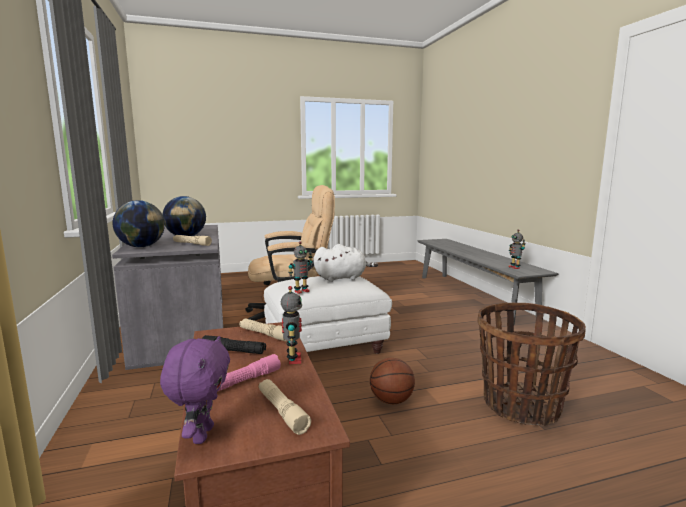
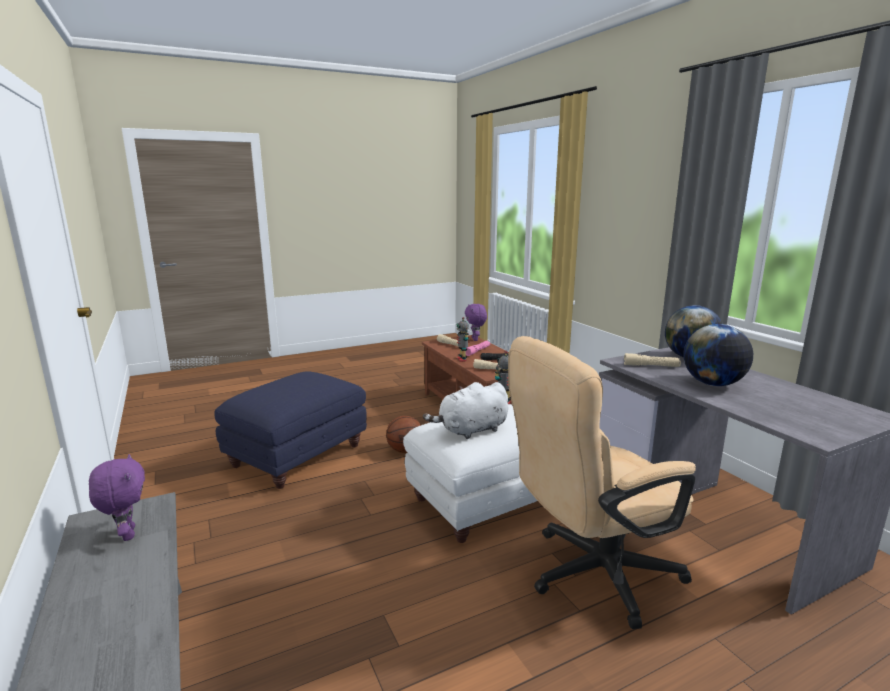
camera: 170 degrees right, 5 degrees up
(514, 267) = (126, 534): toy robot -> purple plush toy
(521, 406) = (299, 455): basket -> blue ottoman

